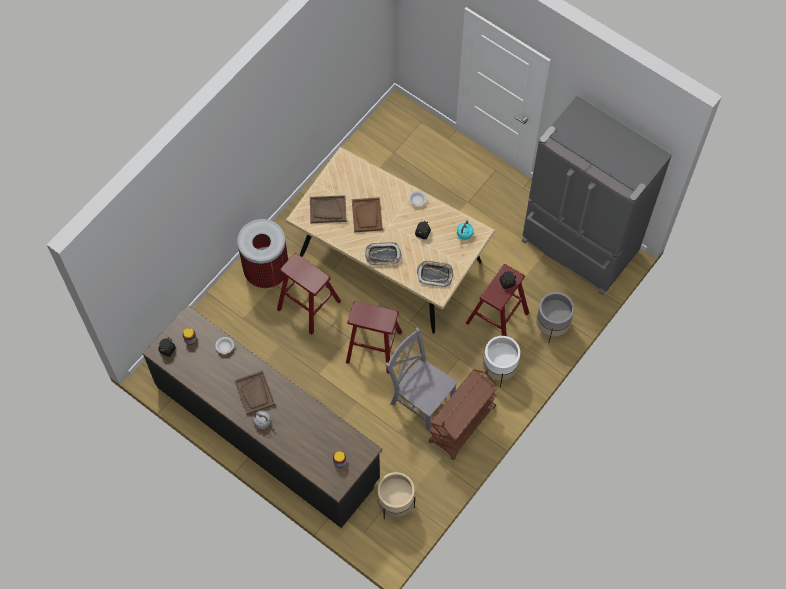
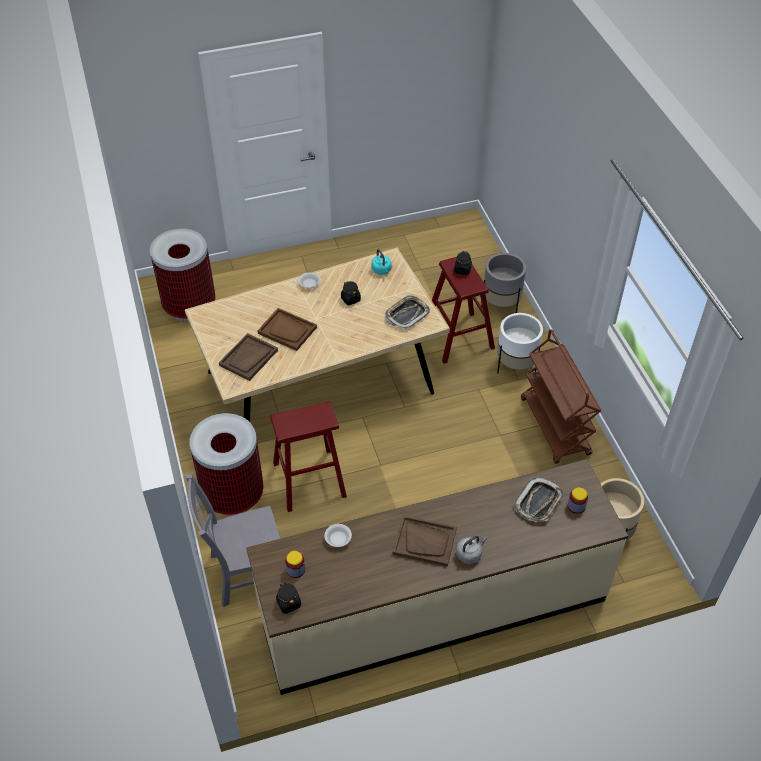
camera: 55 degrees left, 15 degrees down
(267, 432) = (433, 607): black counter -> beige counter
(373, 347) = (408, 450): red stool -> none
(382, 255) = (346, 342): tray -> tray (538, 502)
(394, 137) = (189, 306): none -> trash can
(420, 399) = (499, 444): grey chair -> grey chair (245, 572)
(578, 248) = (435, 245): grey fridge -> none

